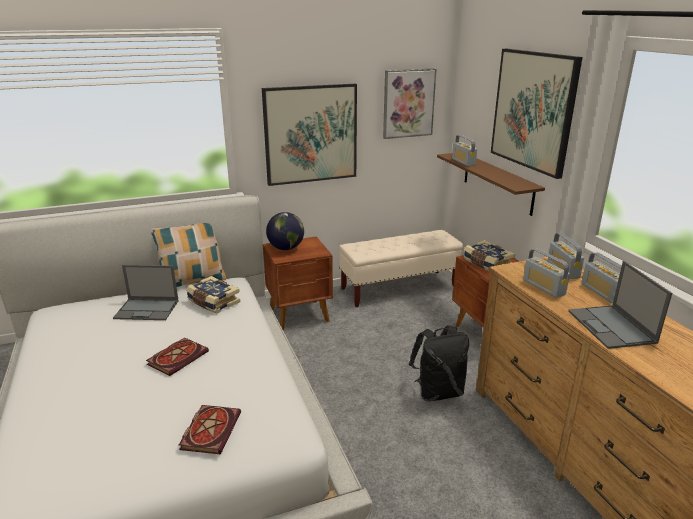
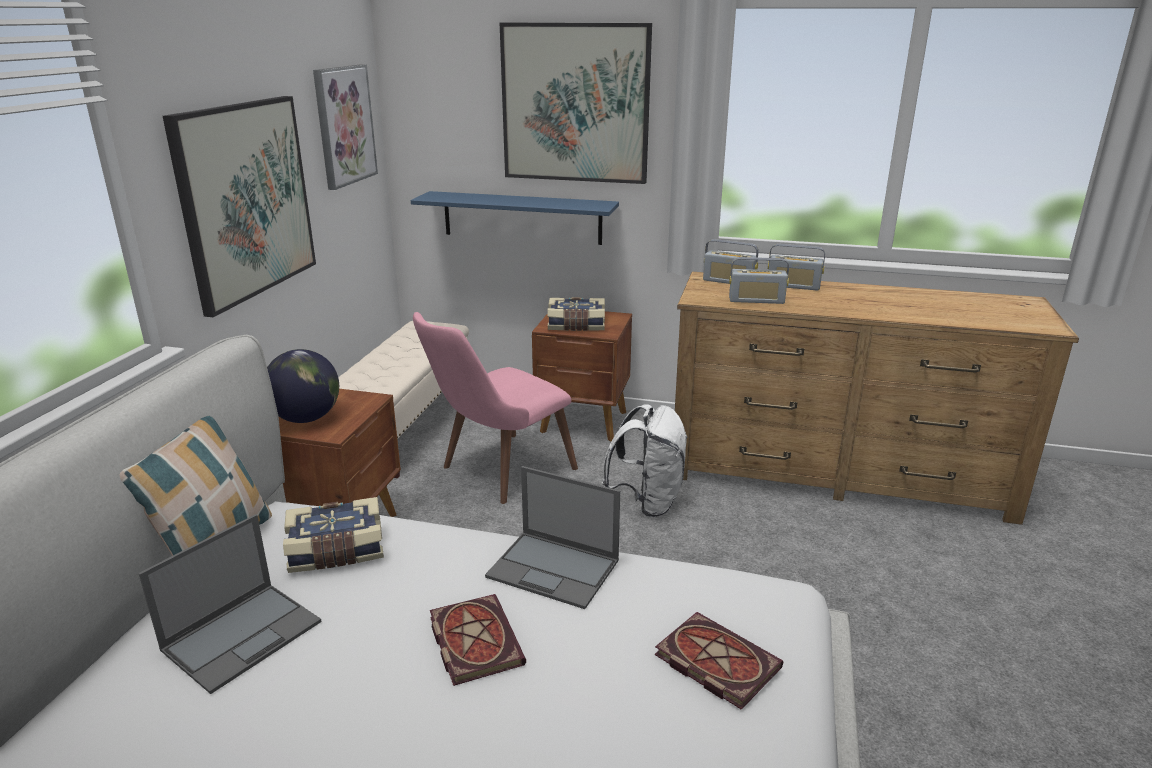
camera: 55 degrees left, 0 degrees up
(397, 331) = (496, 473): none -> pink chair
(438, 392) = (647, 502): black backpack -> white backpack
(463, 162) = (469, 200): radio -> none
(497, 182) = (522, 217): brown shelf -> blue shelf
(612, 327) = (861, 306): laptop -> laptop (554, 569)

